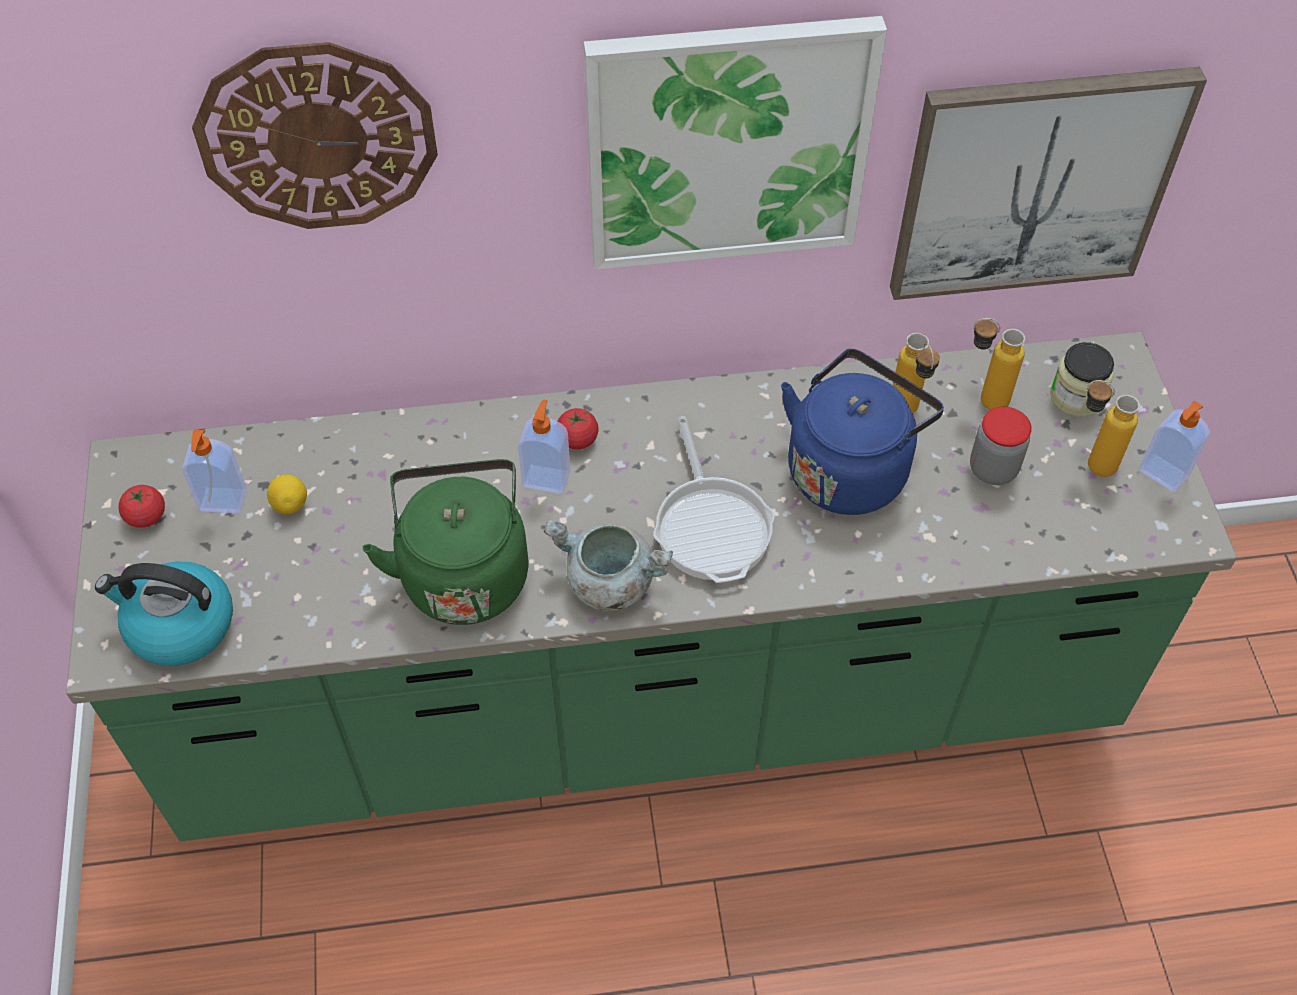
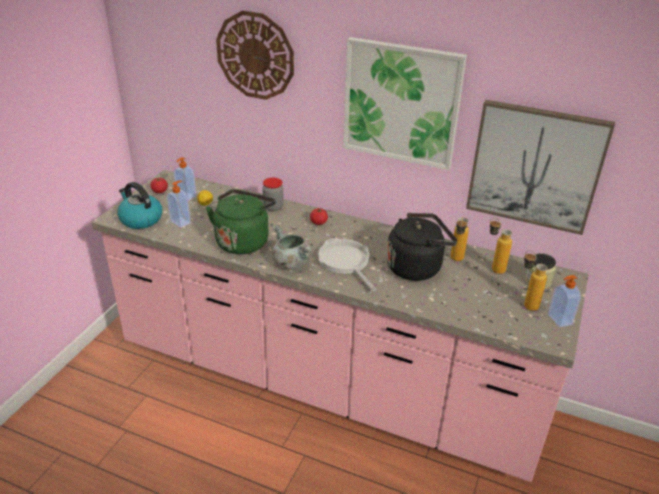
camera: 30 degrees right, 20 degrees down
(547, 478) = (297, 228): soap dispenser -> soap dispenser (181, 222)
(648, 706) = (325, 384): green counter -> pink counter
(711, 525) = (345, 262): frying pan -> frying pan turned 135 degrees clockwise
(850, 468) = (416, 267): blue kettle -> black kettle
(993, 469) = (479, 289): jar -> jar (273, 207)

